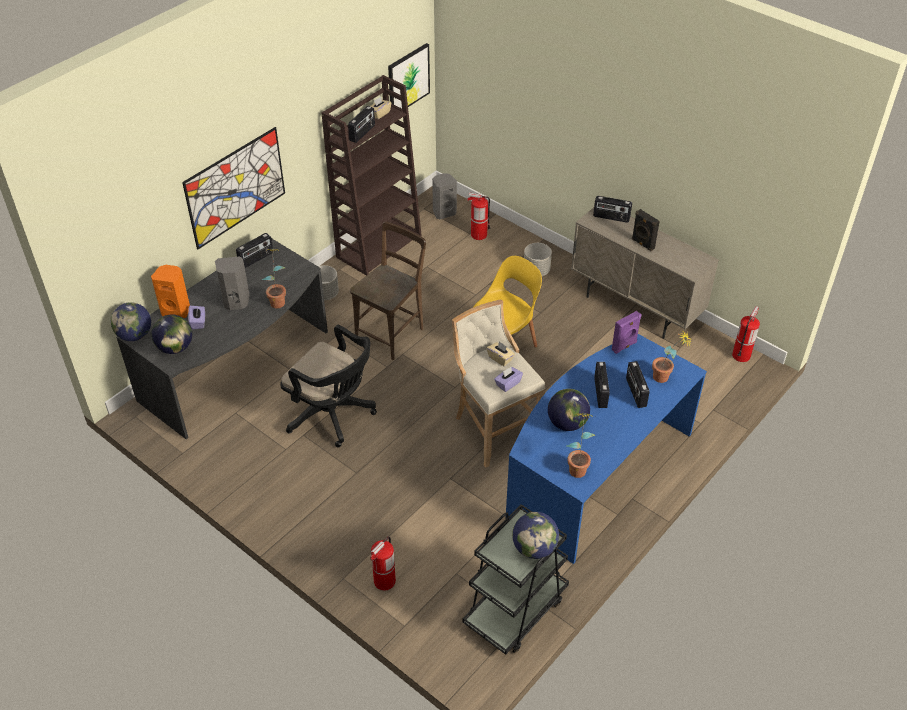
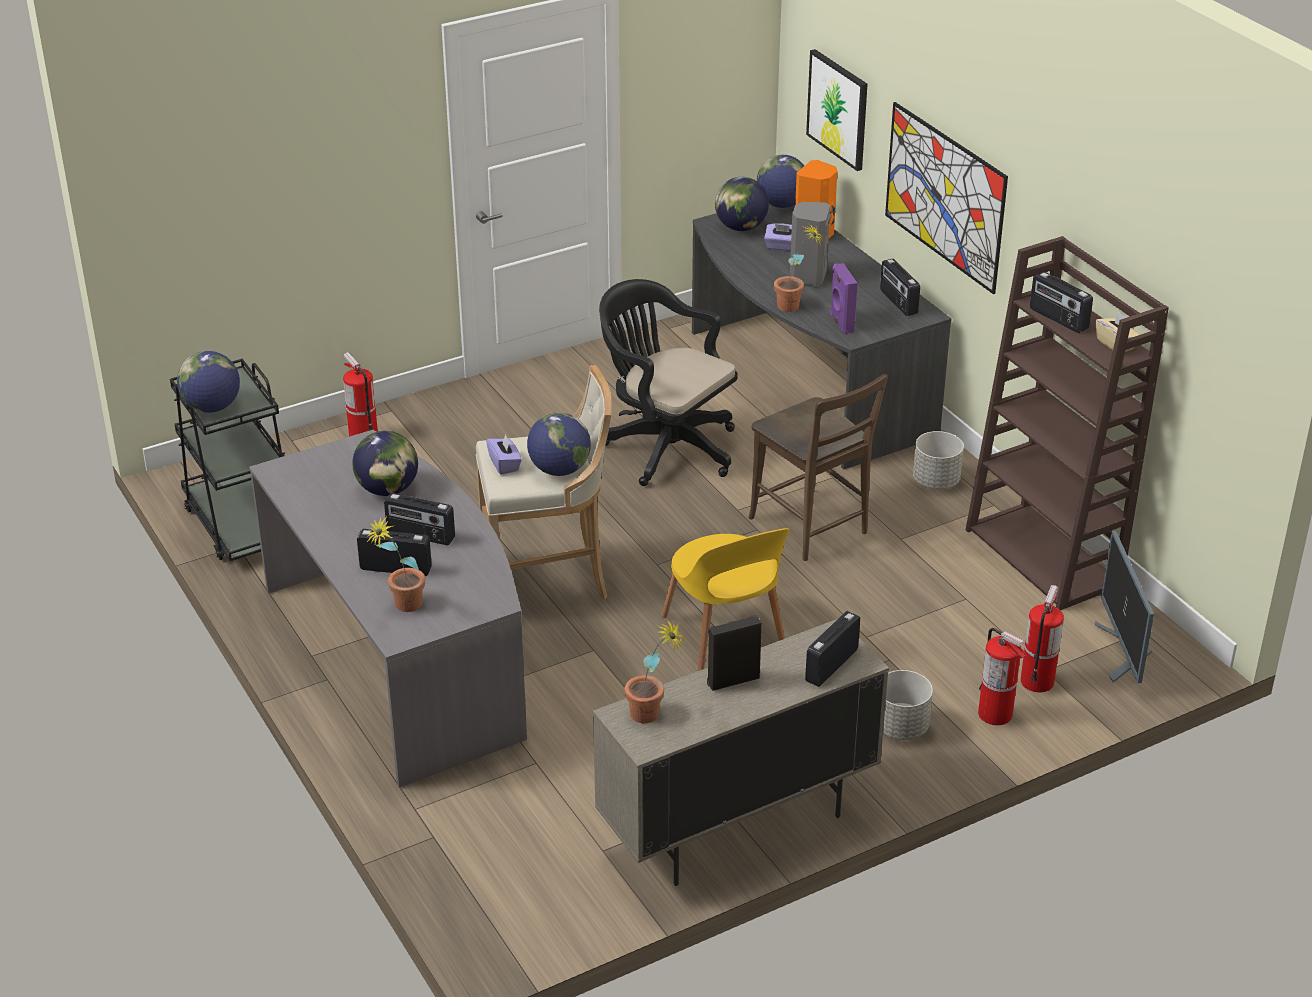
camera: 110 degrees right, 10 degrees down
(333, 415) = (665, 446): black office chair -> black office chair turned 75 degrees clockwise
(408, 79) = (1219, 384): picture -> picture (838, 109)
(443, 212) = (1123, 653): grey speaker -> monitor
(500, 358) = (559, 470): beige tissue box -> globe
(578, 466) = (307, 478): potted plant -> potted plant (652, 717)
(596, 471) = (401, 658): blue desk -> grey desk
(624, 346) = (498, 587): purple speaker -> purple speaker (841, 323)
(741, 355) = (535, 930): fire extinguisher -> fire extinguisher (995, 714)

